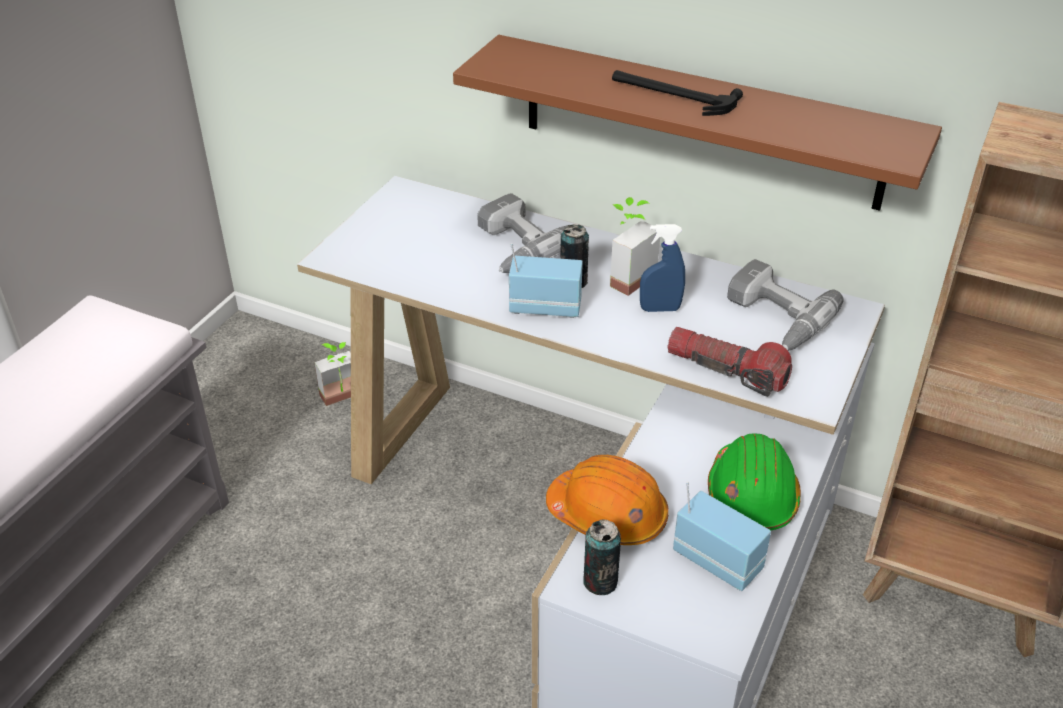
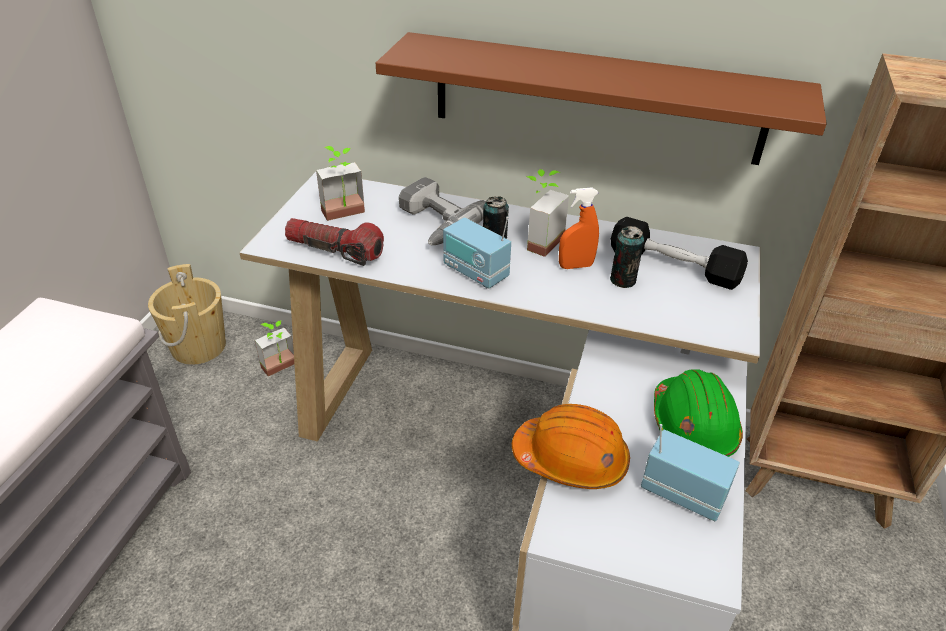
camera: 10 degrees left, 0 degrees up
(253, 364) = (198, 346): none -> beige bucket
(417, 231) = (345, 215): none -> potted plant
(545, 307) = (475, 272): radio -> radio turned 135 degrees counterclockwise
(600, 582) = (581, 528): can -> can (622, 280)
(660, 309) = (575, 266): blue spray bottle -> orange spray bottle
(672, 95) = (580, 70): hammer -> none
(727, 371) = (650, 315): flashlight -> flashlight (335, 250)
(773, 318) = (674, 266): power drill -> black dumbbell

